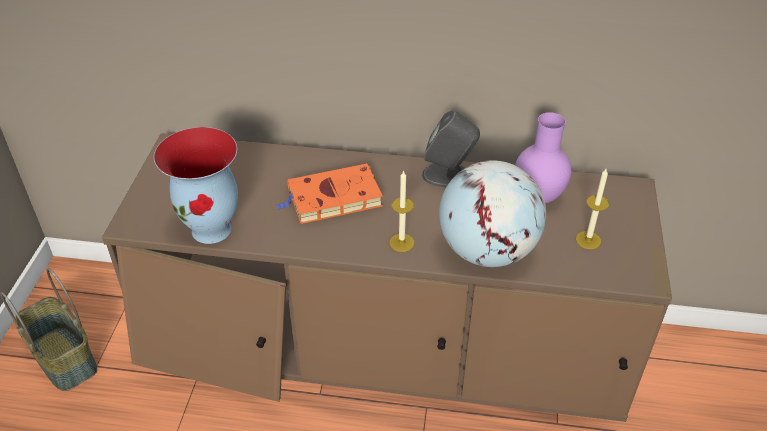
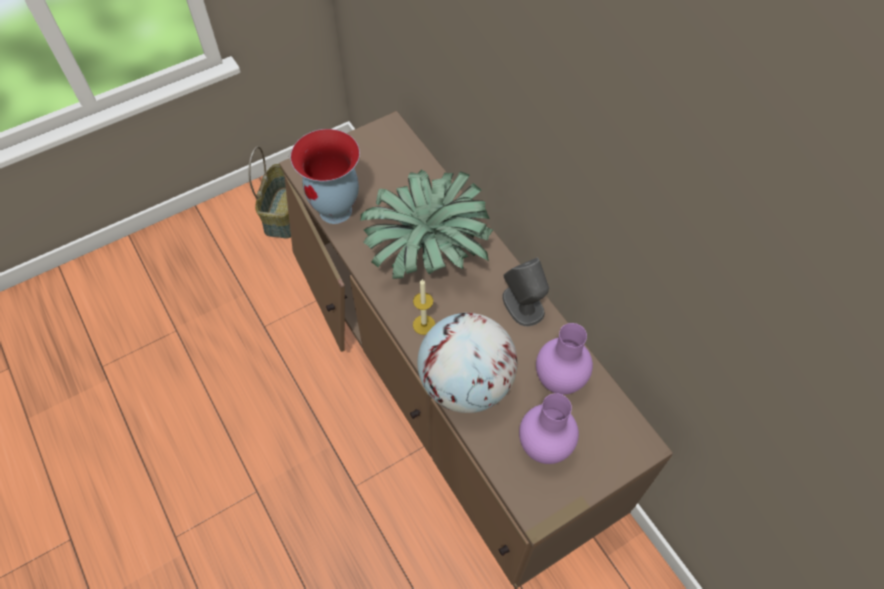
camera: 50 degrees right, 15 degrees up
(332, 199) = (427, 252): orange book -> potted plant
(588, 240) = (543, 445): candle -> purple vase

